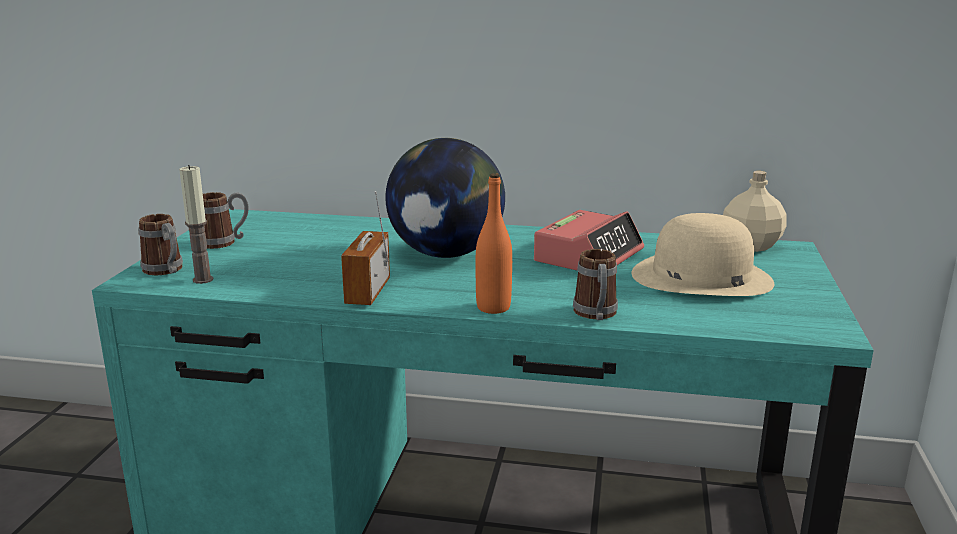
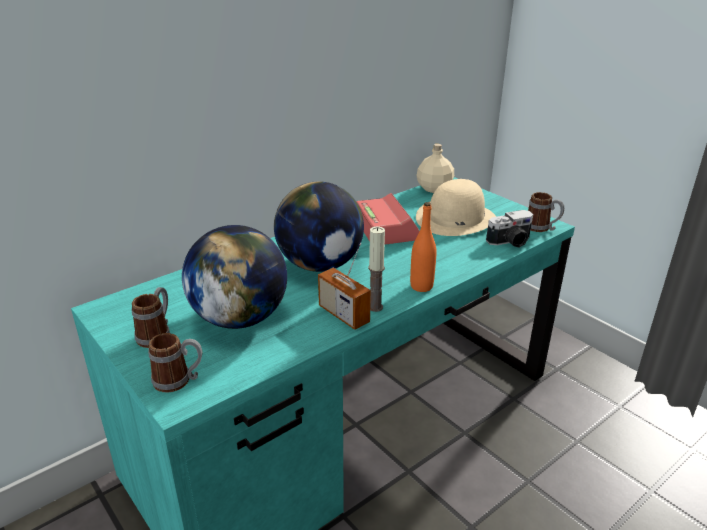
camera: 50 degrees left, 10 degrees up
(203, 279) = (225, 369): candle -> candle (375, 307)
(292, 258) = (239, 318): none -> globe
(596, 315) = (467, 264): mug -> mug (541, 228)
(715, 322) = (511, 242): none -> camera

